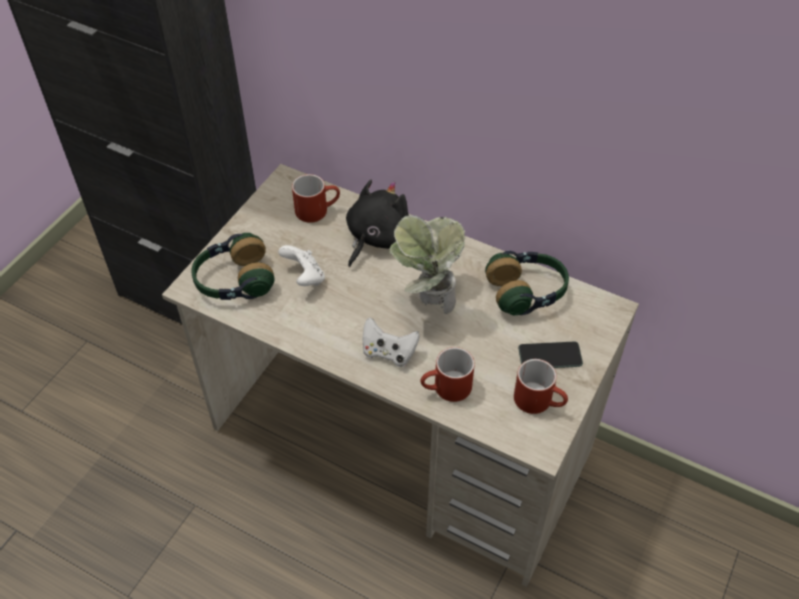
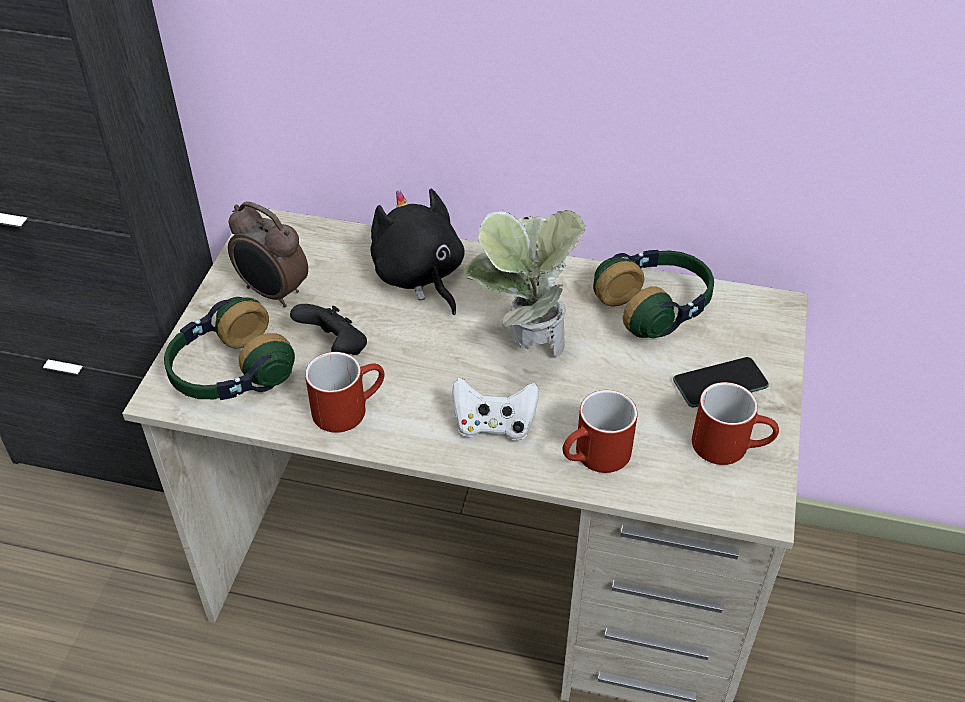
camera: 15 degrees left, 5 degrees down
(277, 231) = (273, 293): none -> alarm clock
(304, 277) = (335, 347): white game controller -> black game controller
(317, 209) = (323, 255): red mug -> red mug (348, 407)
(375, 237) = (419, 276): black plush toy -> black plush toy turned 45 degrees counterclockwise

